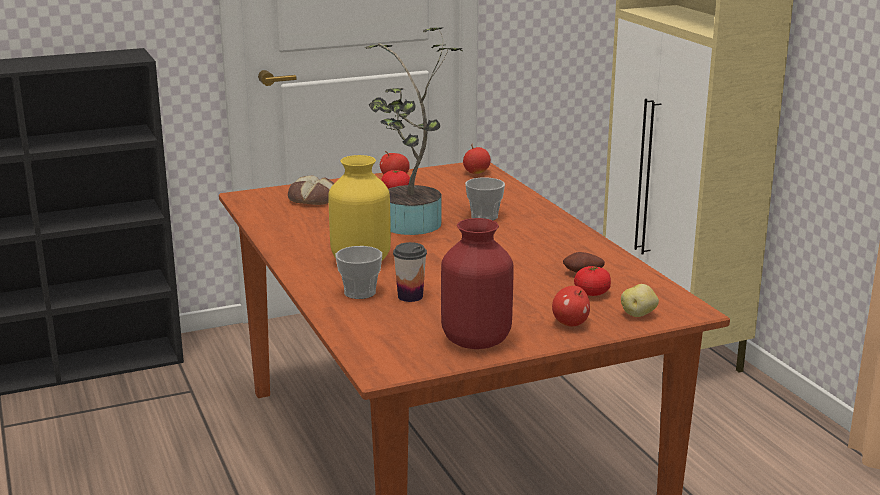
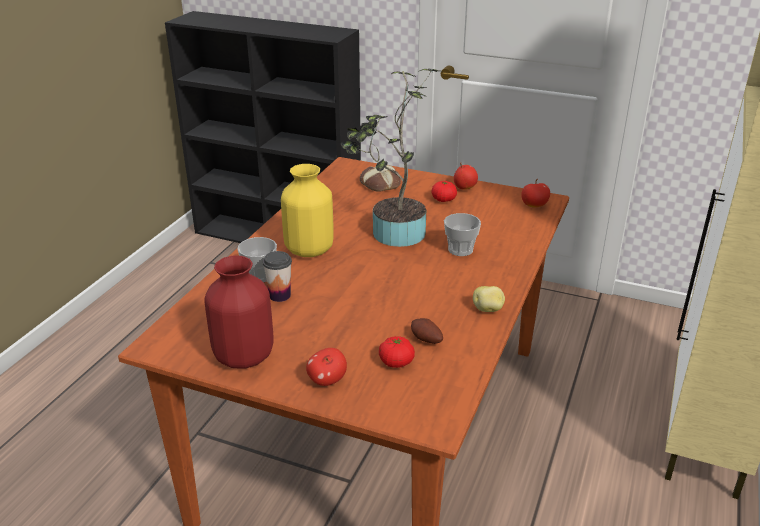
camera: 45 degrees right, 10 degrees up
(638, 314) = (389, 403): potato -> potato (488, 309)

